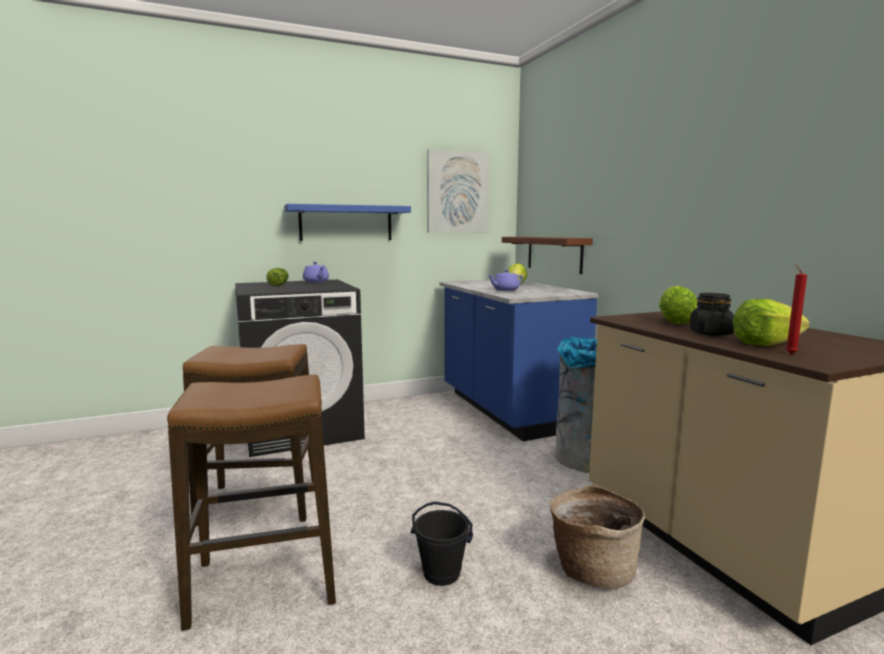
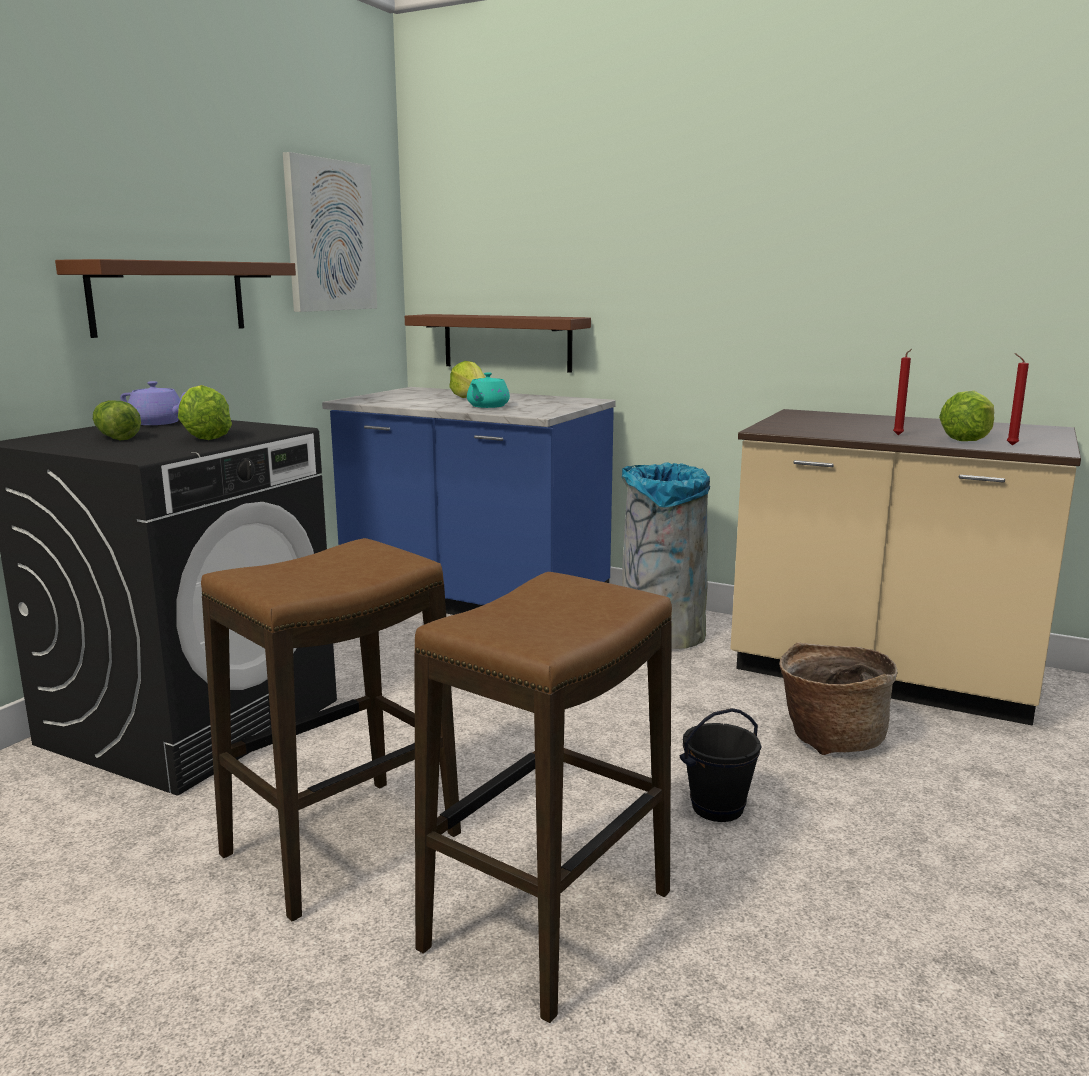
camera: 40 degrees left, 5 degrees up
(346, 223) = (169, 297): blue shelf -> brown shelf
(505, 290) = (487, 406): purple teapot -> turquoise teapot
(674, 322) = (830, 427): lettuce -> lettuce (205, 437)
(710, 333) = (899, 435): black jar -> red candle

